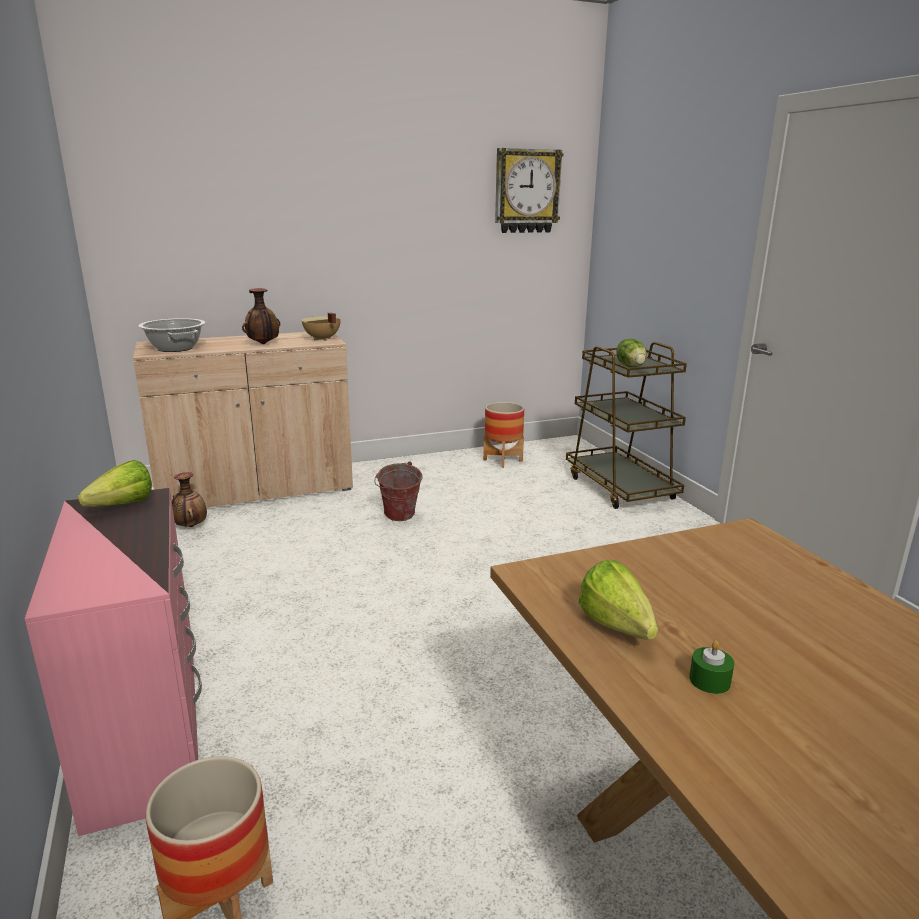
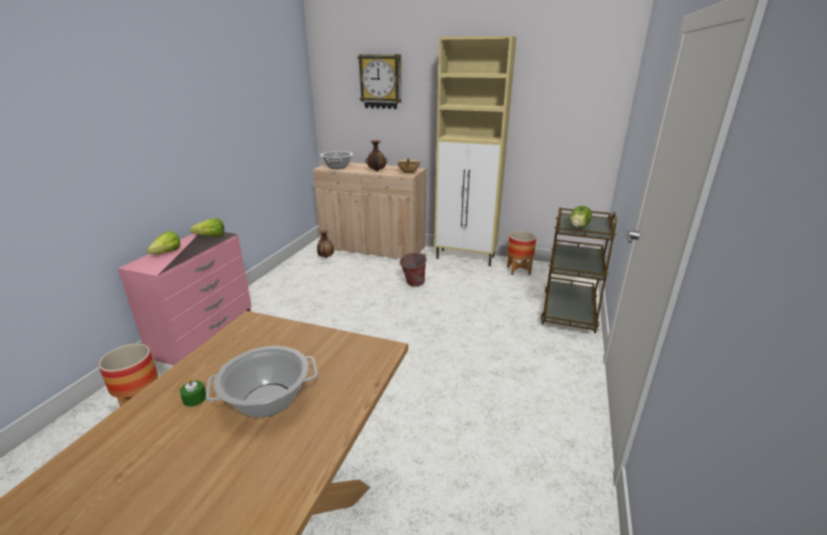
camera: 40 degrees right, 5 degrees up
(417, 464) = (466, 257): none -> beige cabinet
(526, 191) = (571, 86): wall clock -> wall clock (381, 82)
(619, 631) = (217, 360): lettuce -> lettuce (164, 254)
(779, 632) = (268, 400): none -> cooking pot

